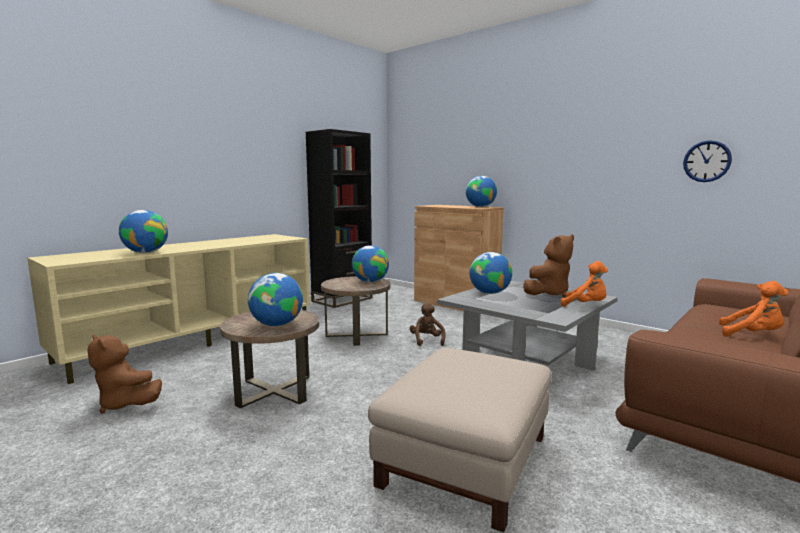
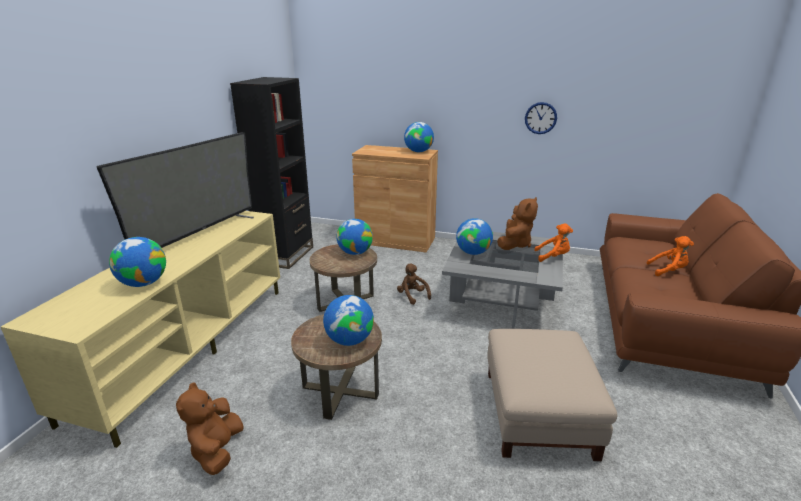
camera: 25 degrees left, 15 degrees up
(126, 404) = (217, 450): brown plush toy -> brown plush toy turned 75 degrees clockwise
(231, 241) = (199, 235): none -> television
(707, 161) = (614, 119): wall clock -> wall clock (540, 118)

